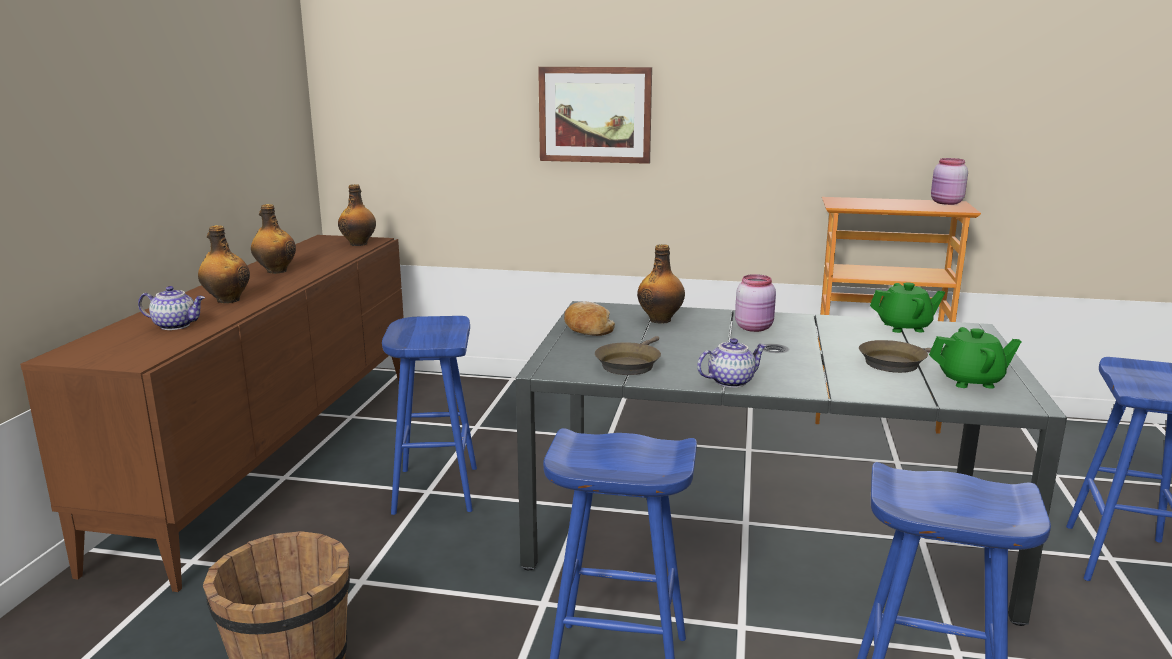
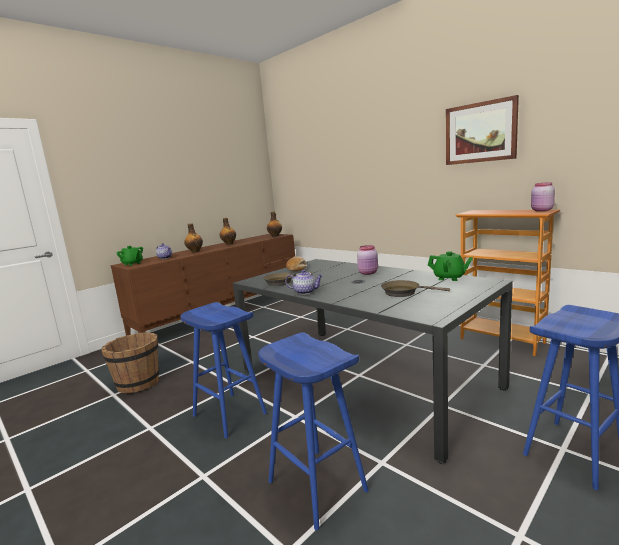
camera: 35 degrees right, 5 degrees down
(435, 489) = (255, 336): blue stool -> none
(595, 114) = (365, 175): picture -> picture (480, 132)
(660, 320) = (334, 267): bottle -> none
(970, 381) = (425, 304): green teapot -> green teapot (132, 264)

